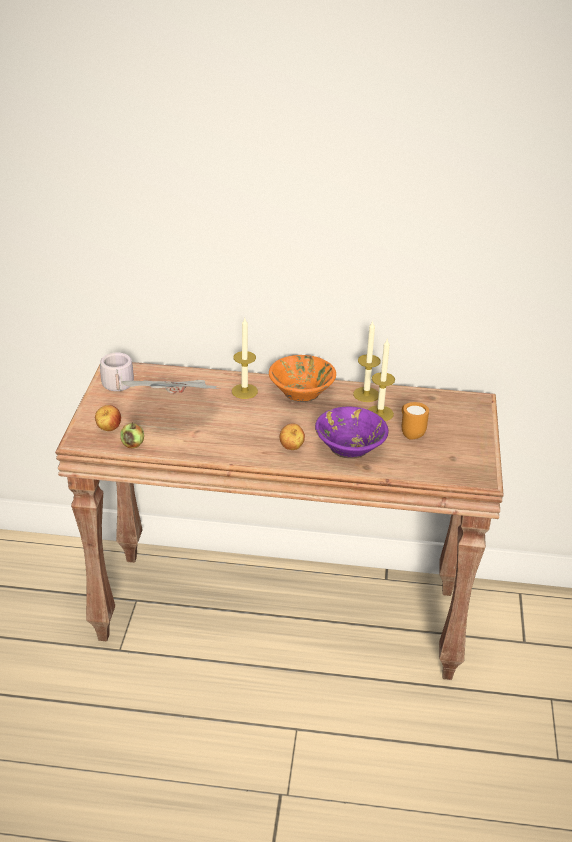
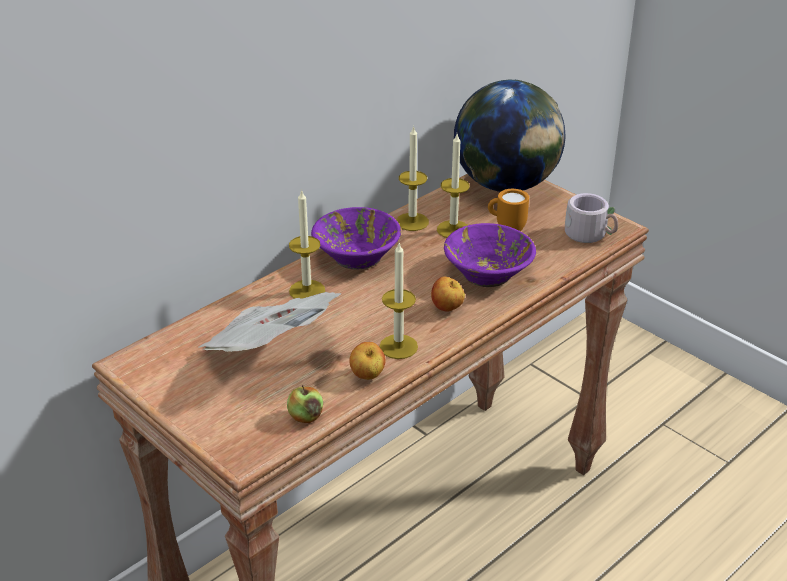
camera: 50 degrees left, 0 degrees up
(108, 429) = (250, 422): apple -> apple (367, 376)
(120, 386) = (173, 374): grey mug -> grey mug (590, 234)
(231, 447) = (398, 346): none -> candle
(301, 391) = (356, 256): orange bowl -> purple bowl
(463, 411) = (506, 185): none -> globe

